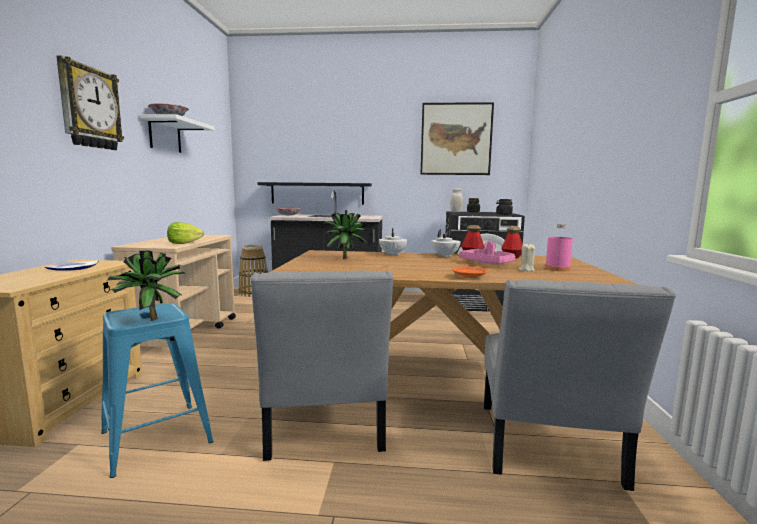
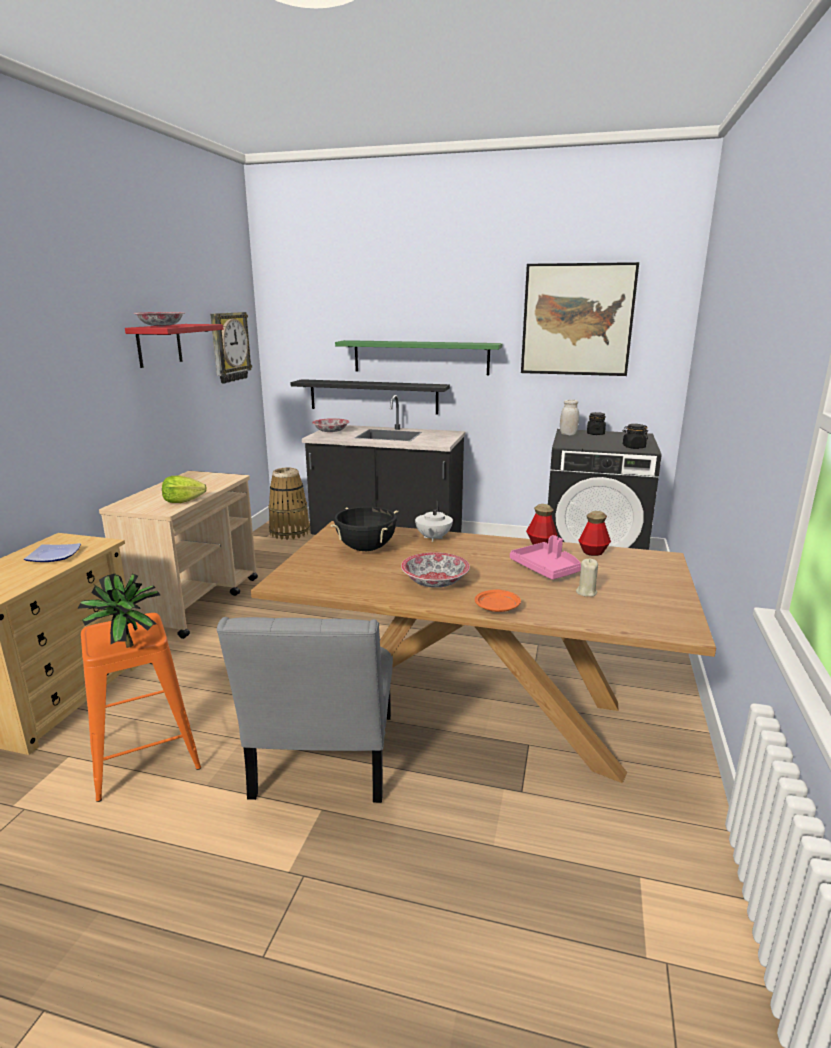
camera: 10 degrees right, 10 degrees up
(89, 107) = (60, 342): wall clock -> wall clock (229, 347)
(157, 437) = (145, 756): blue stool -> orange stool
(165, 135) = (159, 345): white shelf -> red shelf
(345, 258) = (366, 549): potted plant -> black cooking pot
(351, 165) = (420, 357): none -> green shelf
(411, 269) = (435, 582): none -> bowl
(445, 256) = (501, 546): white teapot -> none
(547, 448) = (574, 821): grey chair -> none
(557, 269) = (632, 591): pink bottle -> none

